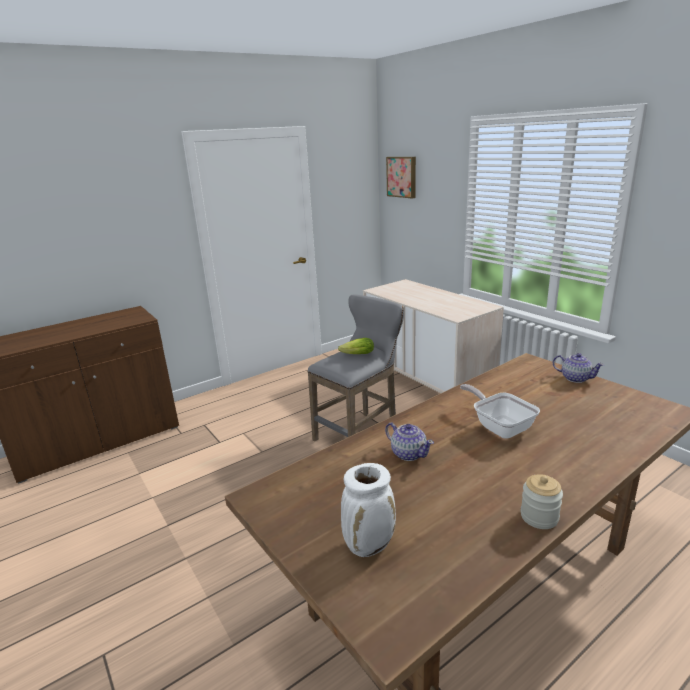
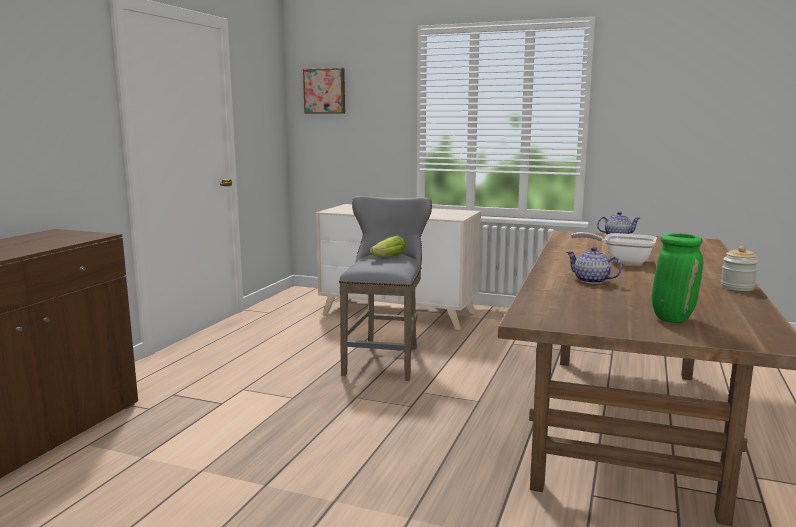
camera: 35 degrees left, 10 degrees down
(369, 545) = (672, 318): white vase -> green vase
(408, 453) = (592, 281): teapot -> teapot turned 150 degrees counterclockwise

